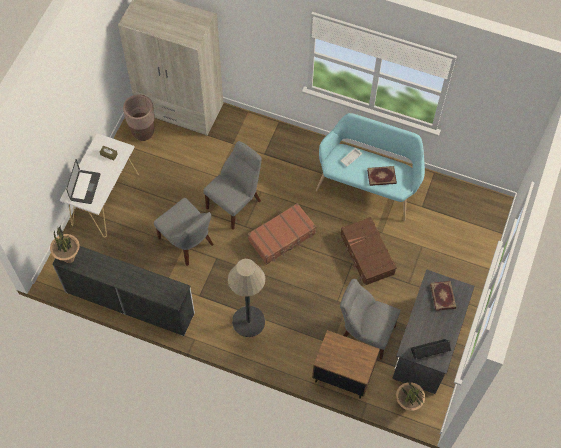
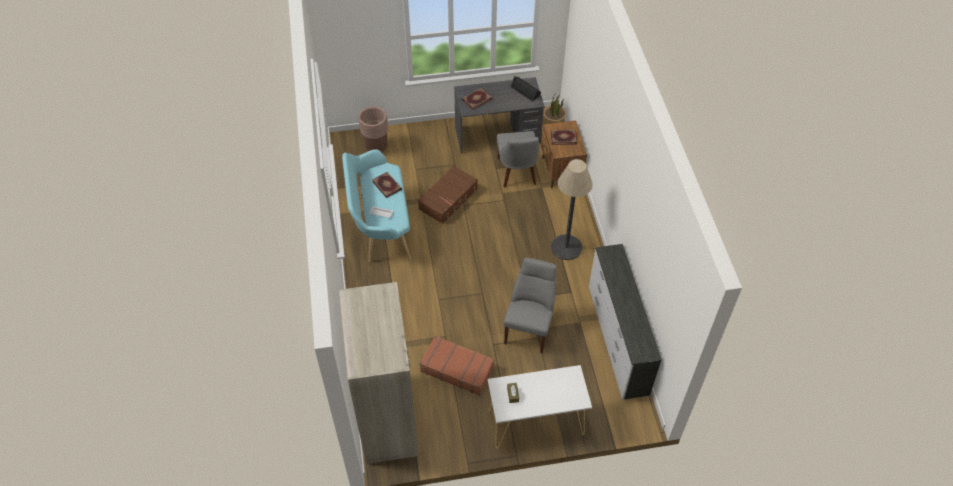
camera: 120 degrees left, 10 degrees down
(69, 258) = (645, 348): potted plant -> none
(85, 187) = (562, 392): laptop -> none
(143, 132) = (438, 435): brown planter -> brown planter (376, 147)
(235, 203) = (464, 312): grey chair -> none
(282, 237) = (473, 261): brown suitcase -> brown suitcase (457, 369)
(349, 356) = (563, 137): none -> book

